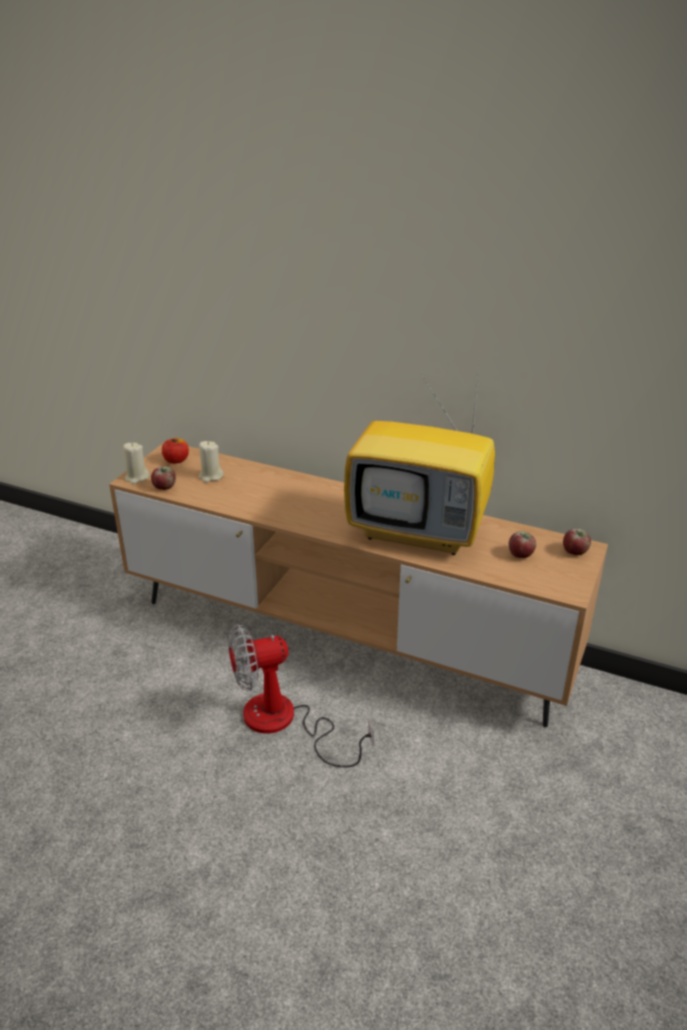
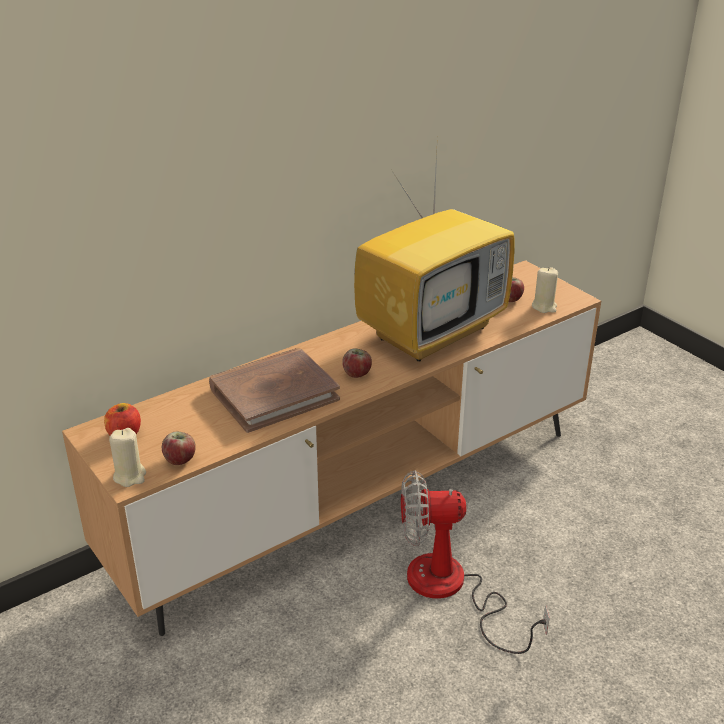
camera: 60 degrees left, 0 degrees up
(211, 476) = (193, 419): beige candle -> beige candle (544, 306)
(266, 494) = (274, 394): none -> brown book
(284, 723) = (451, 590): fan -> fan turned 75 degrees clockwise
(575, 552) = (525, 276): apple -> apple (357, 374)

